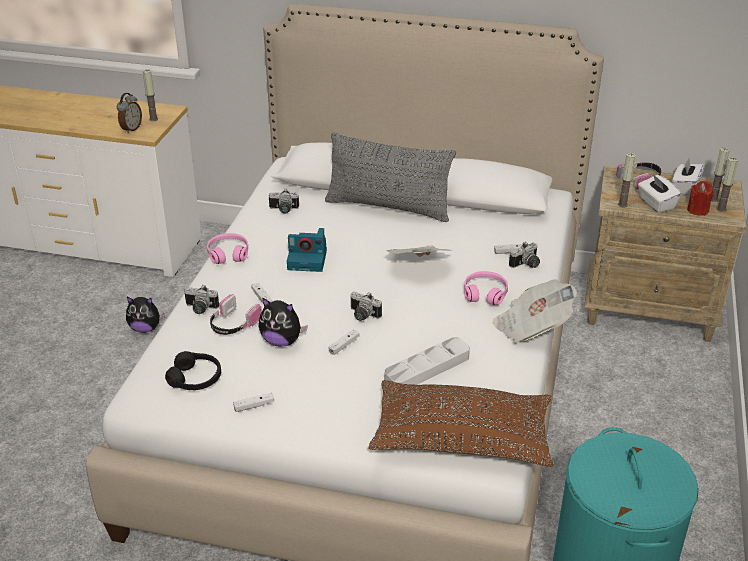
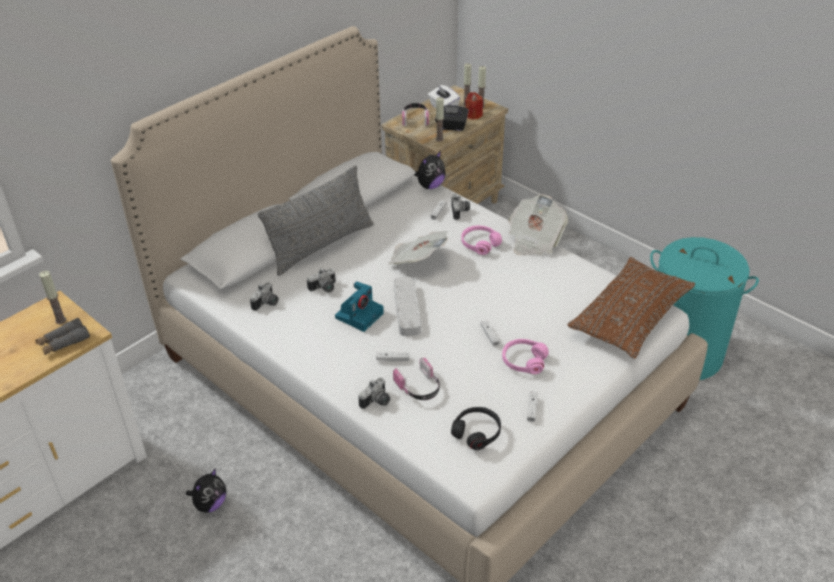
camera: 60 degrees left, 5 degrees up
(131, 129) = (63, 342): alarm clock -> grey binoculars
(228, 254) = (306, 359): pink headphones -> pink headphones (524, 361)
(282, 341) = (462, 366): plush toy -> plush toy (430, 186)
(362, 315) = (460, 312): camera -> camera (324, 289)
(427, 368) = (546, 304): grey tray -> grey tray (407, 309)
(656, 204) = (451, 126): white tissue box -> black tissue box

